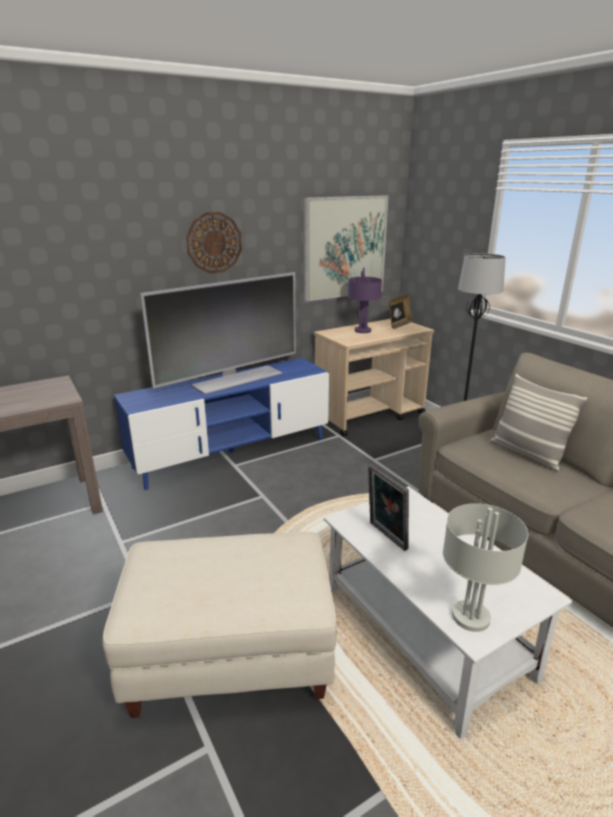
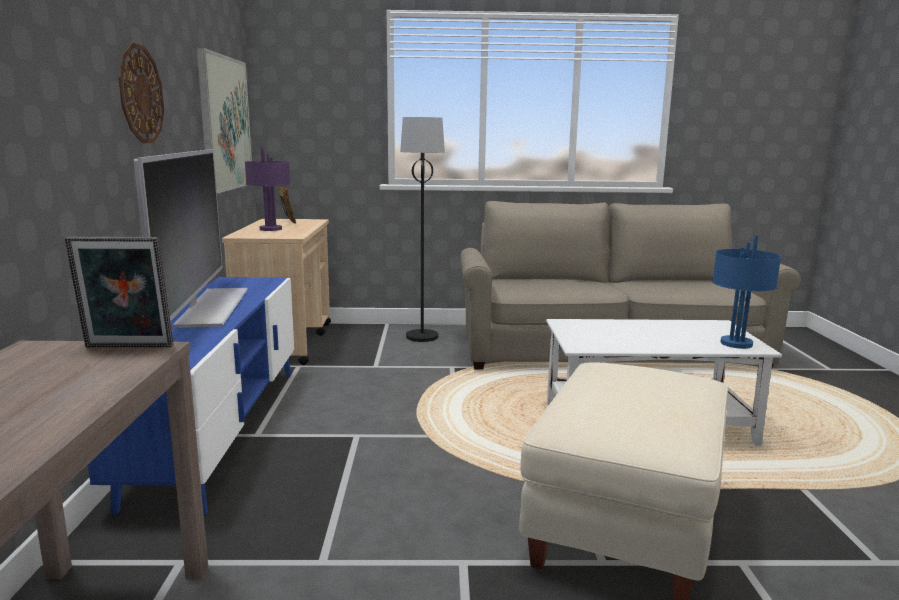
camera: 60 degrees left, 10 degrees down
(385, 536) = (618, 341): picture frame -> picture frame (127, 348)
(470, 616) = (735, 343): grey table lamp -> blue table lamp
(527, 454) = (542, 282): pillow -> none

